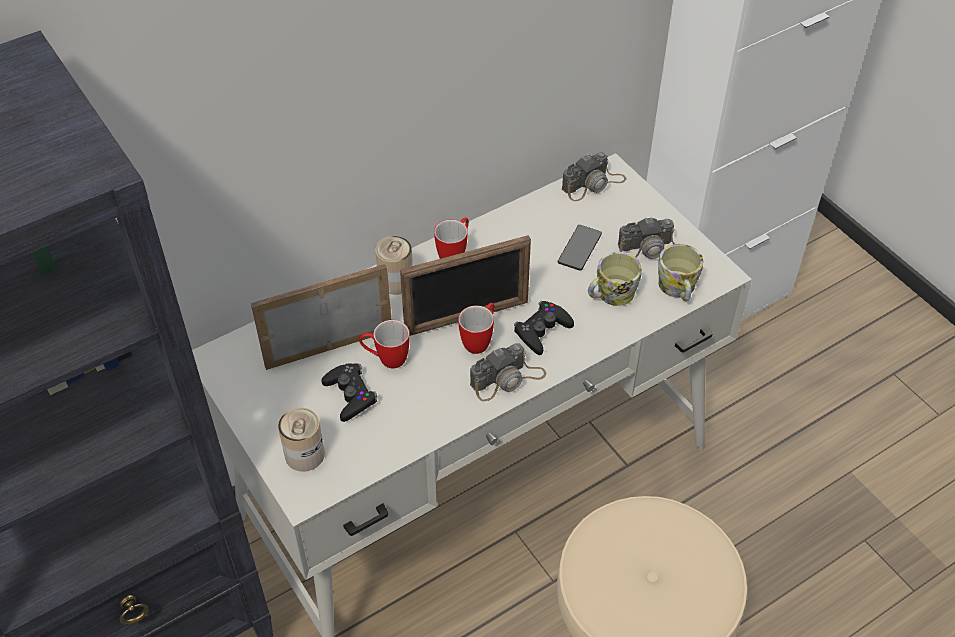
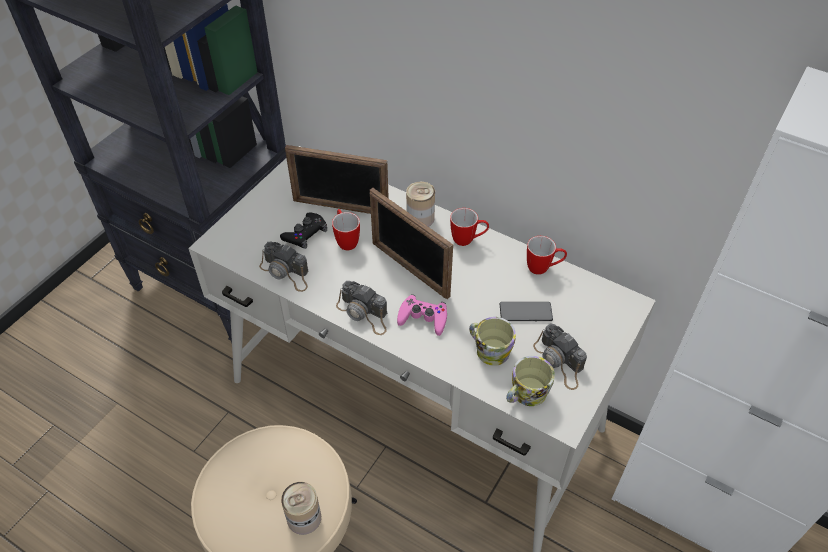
camera: 65 degrees right, 0 degrees up
(304, 454) = (246, 231): can -> can (304, 518)
(329, 347) = (340, 207): picture frame -> picture frame turned 150 degrees clockwise
(480, 340) = (392, 284): mug -> mug (543, 268)
(542, 331) = (423, 318): black game controller -> pink game controller
(593, 184) = (606, 297): camera -> camera (286, 272)

